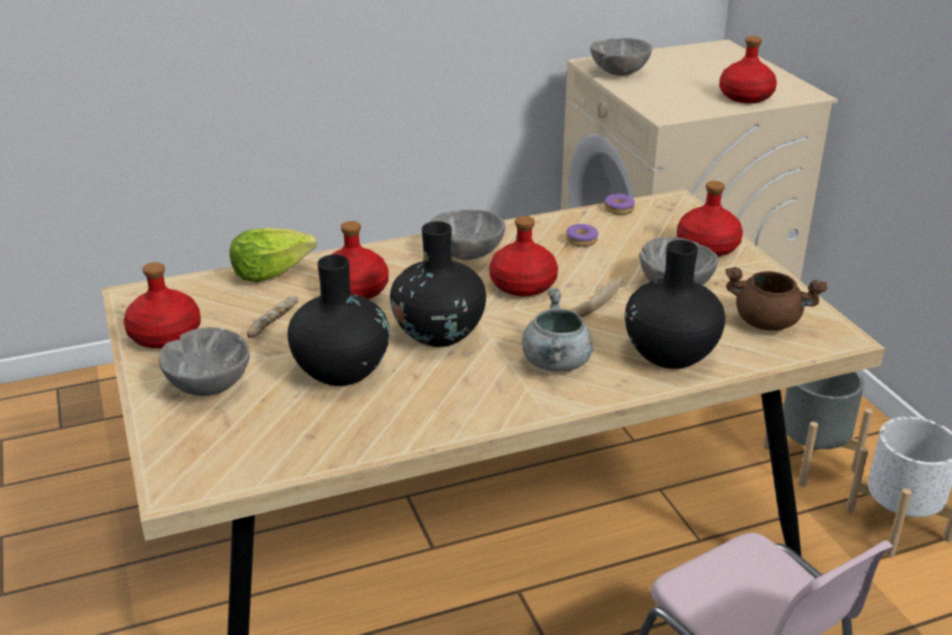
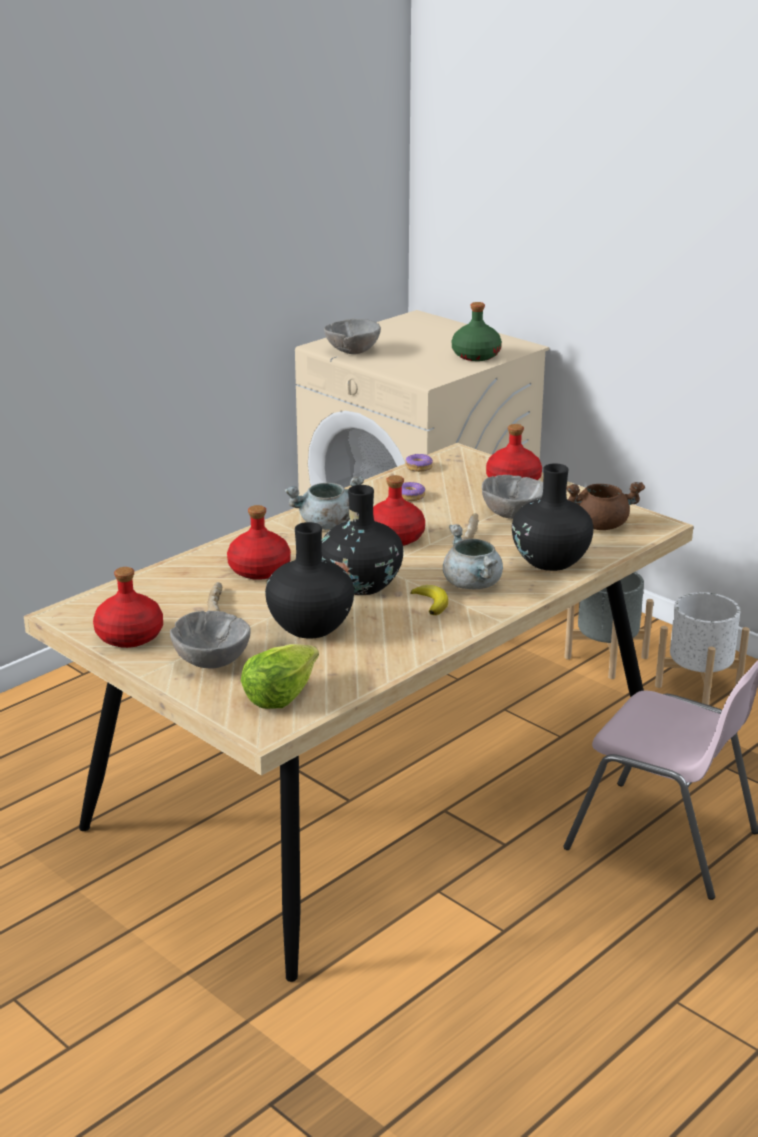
camera: 25 degrees left, 5 degrees down
(271, 272) = (169, 571): lettuce -> lettuce (279, 695)
(466, 254) = (326, 525): grey bowl -> grey cooking pot
(492, 374) = (431, 603): none -> banana
(745, 96) = (475, 355): red bottle -> green bottle

